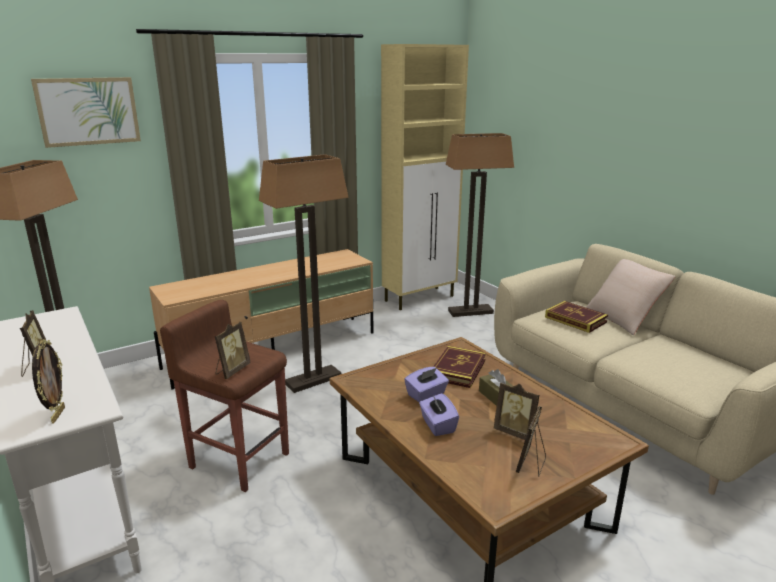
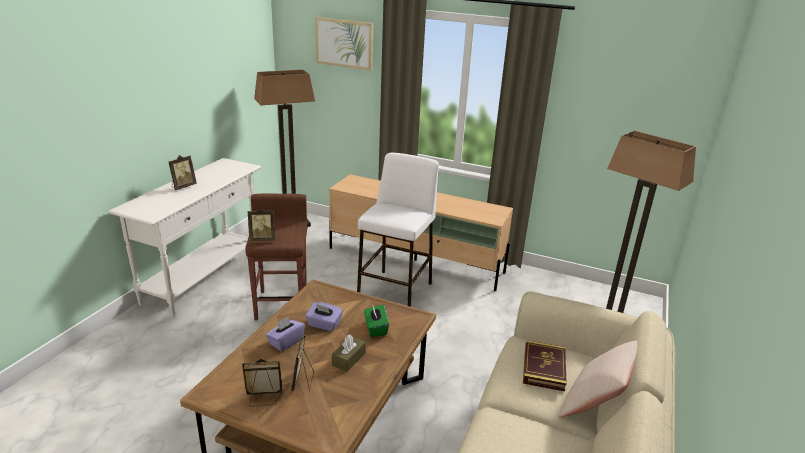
camera: 55 degrees right, 5 degrees up
(57, 415) = (142, 209): picture frame -> none
(313, 380) = (395, 293): floor lamp -> white stool
(420, 298) = (592, 291): beige cabinet -> none
(458, 370) = (375, 328): book -> green tissue box

